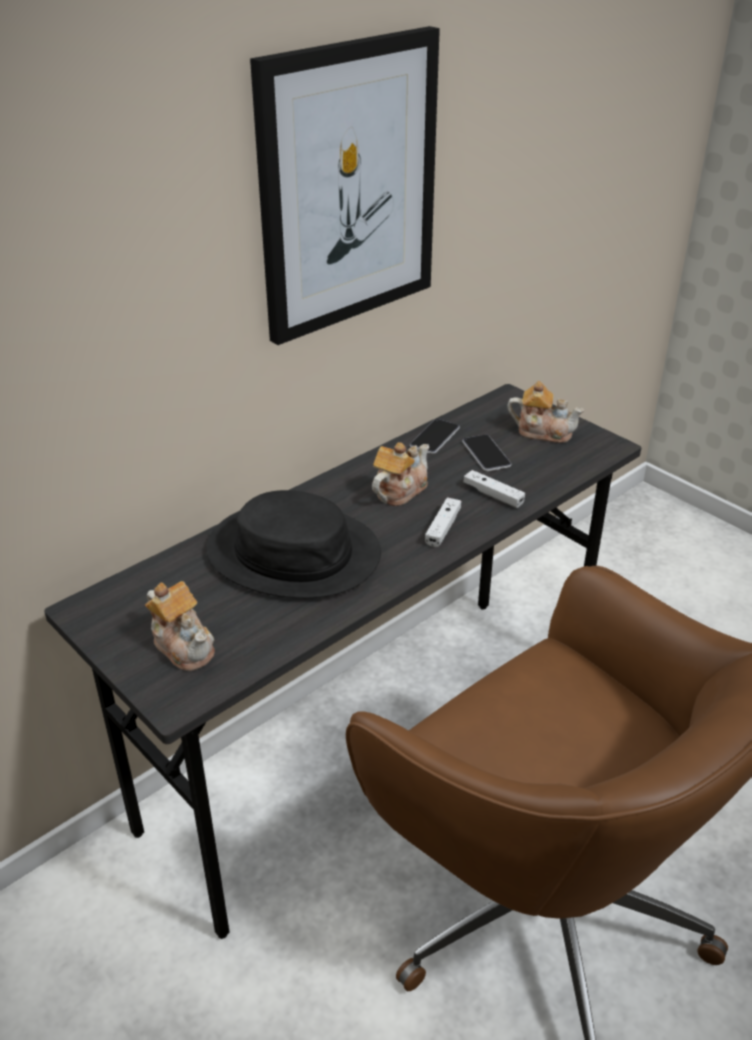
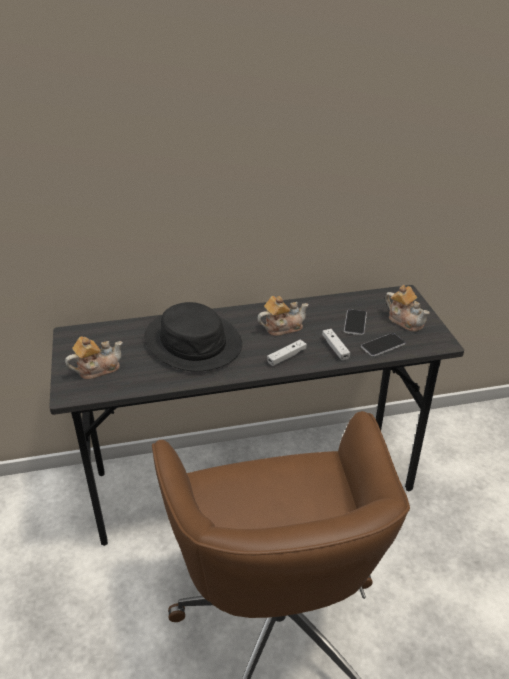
camera: 30 degrees right, 0 degrees up
(184, 645) = (97, 369): teapot -> teapot turned 105 degrees counterclockwise
(348, 186) = (283, 129): picture -> none
(435, 437) = (333, 303): phone -> phone (383, 346)

